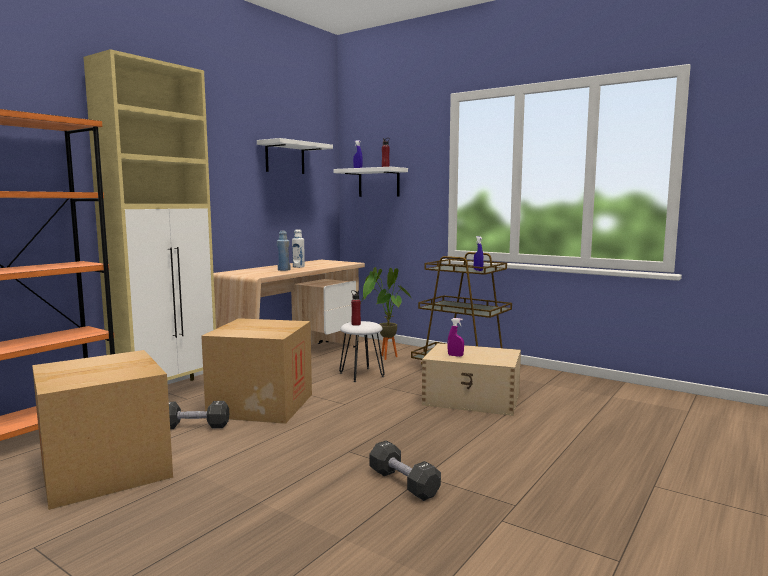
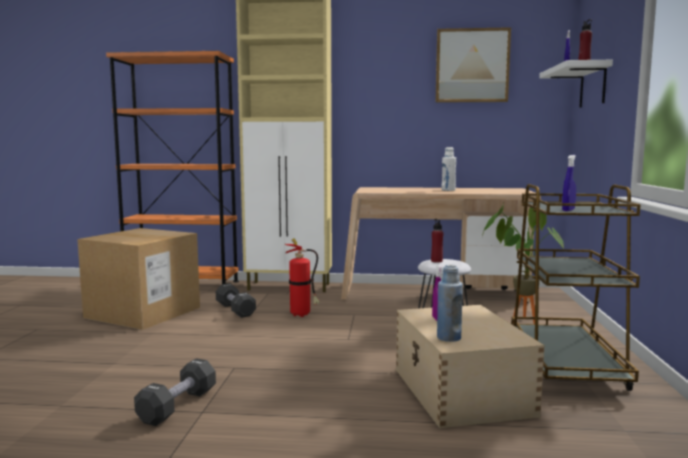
camera: 60 degrees right, 0 degrees up
(261, 405) = (302, 315): cardboard box -> fire extinguisher
(284, 270) = (417, 190): blue bottle -> blue bottle (448, 338)
(285, 158) = (472, 66): white shelf -> picture

